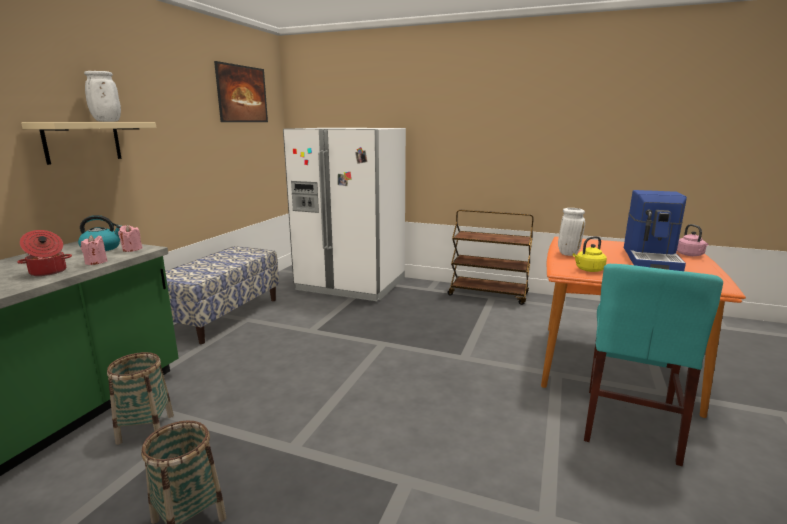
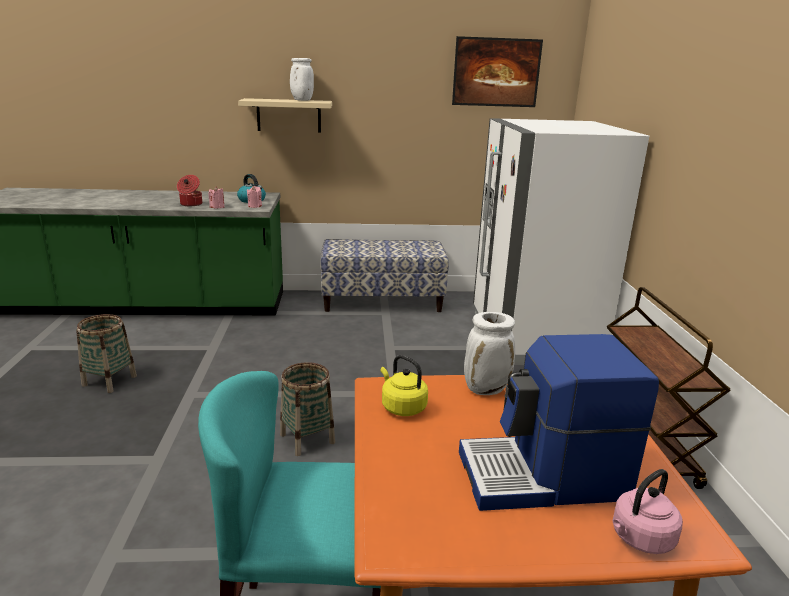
camera: 65 degrees right, 5 degrees up
(145, 428) = (199, 334): basket -> basket (307, 438)

